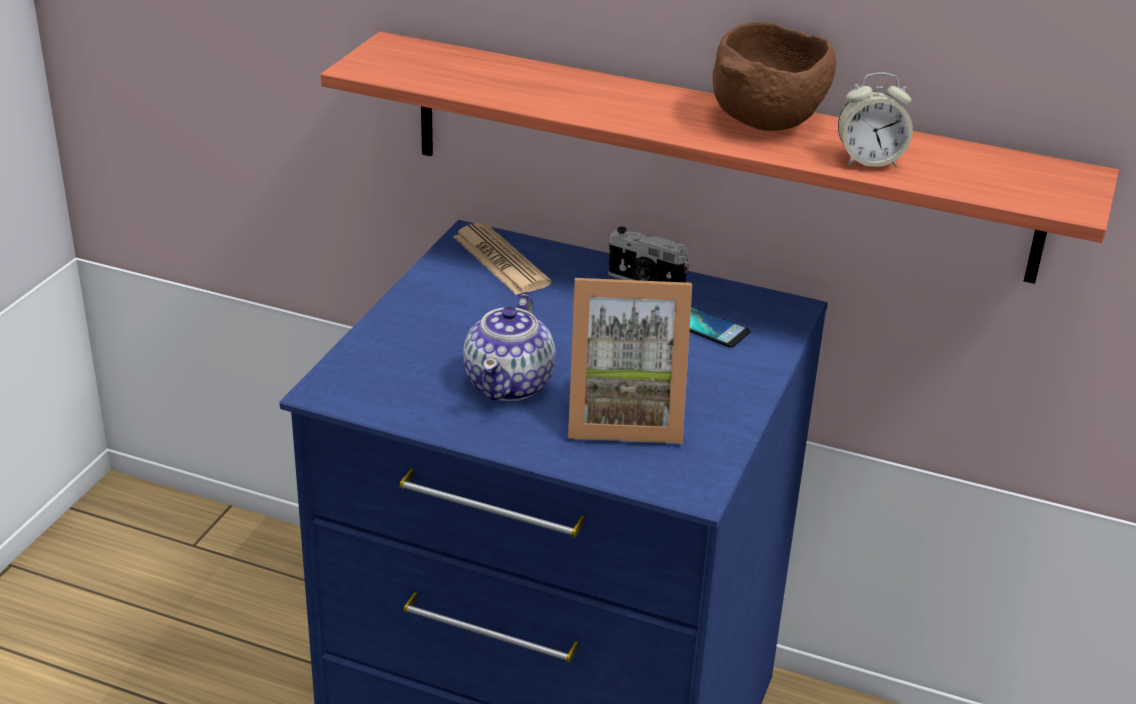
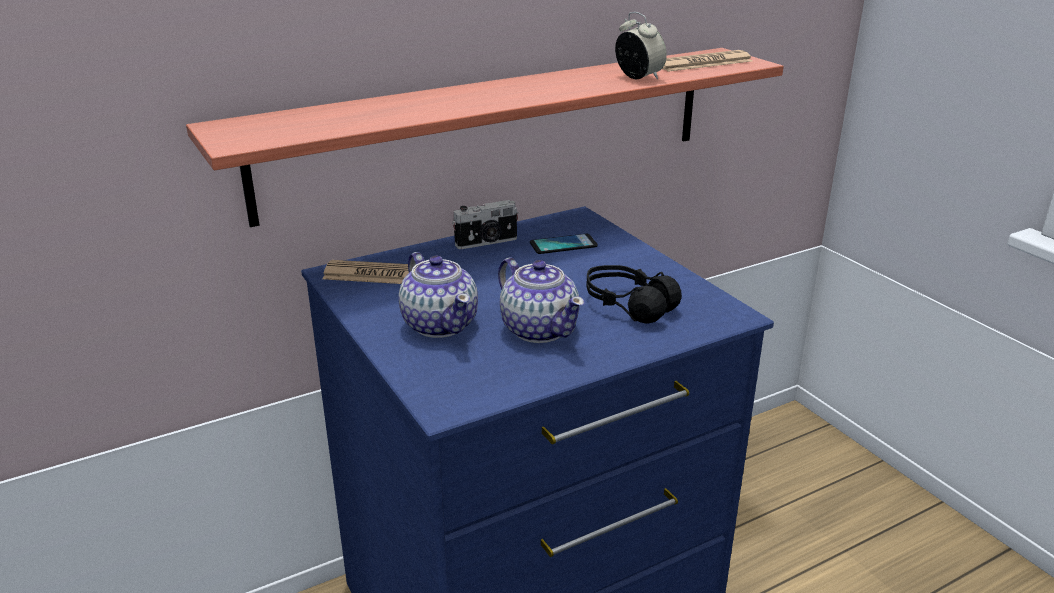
camera: 50 degrees left, 5 degrees down
(452, 329) = (440, 324): none -> teapot
(624, 416) = (628, 306): picture frame -> black headphones
(768, 122) = (550, 81): brown bowl -> none
(869, 161) = (638, 77): alarm clock -> alarm clock turned 75 degrees counterclockwise
(1007, 178) = (702, 63): none -> newspaper

